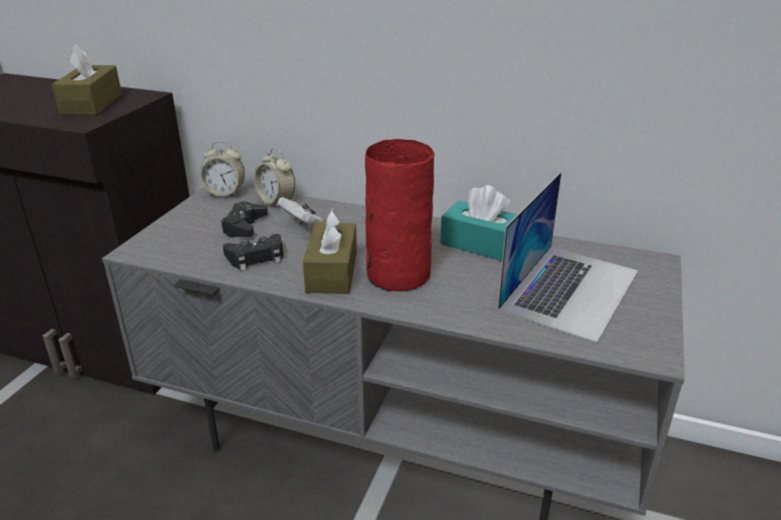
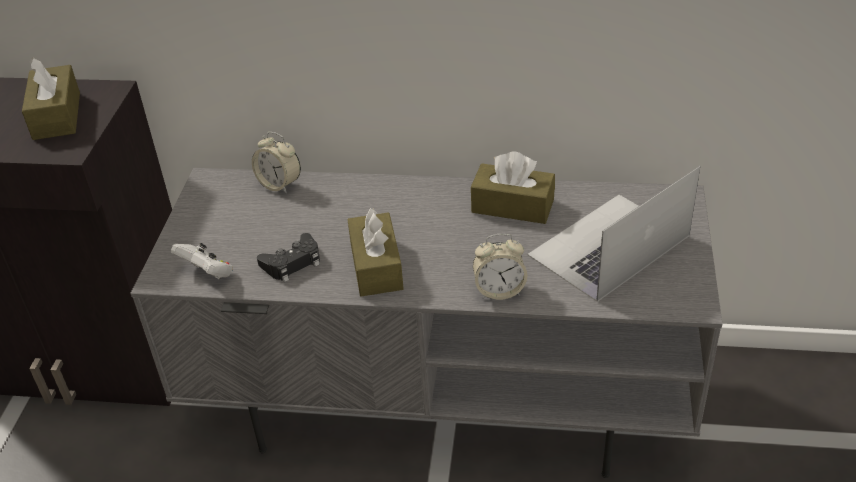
camera: 10 degrees left, 10 degrees up
(225, 193) = (218, 182): alarm clock -> alarm clock (499, 290)
(244, 226) = (261, 225): black game controller -> none
(305, 229) = (327, 218): white game controller -> white game controller (207, 273)
(396, 274) = (440, 258): red vase -> none
(482, 245) = (512, 206): turquoise tissue box -> brown tissue box
(570, 289) = (608, 246): laptop -> laptop turned 150 degrees counterclockwise

